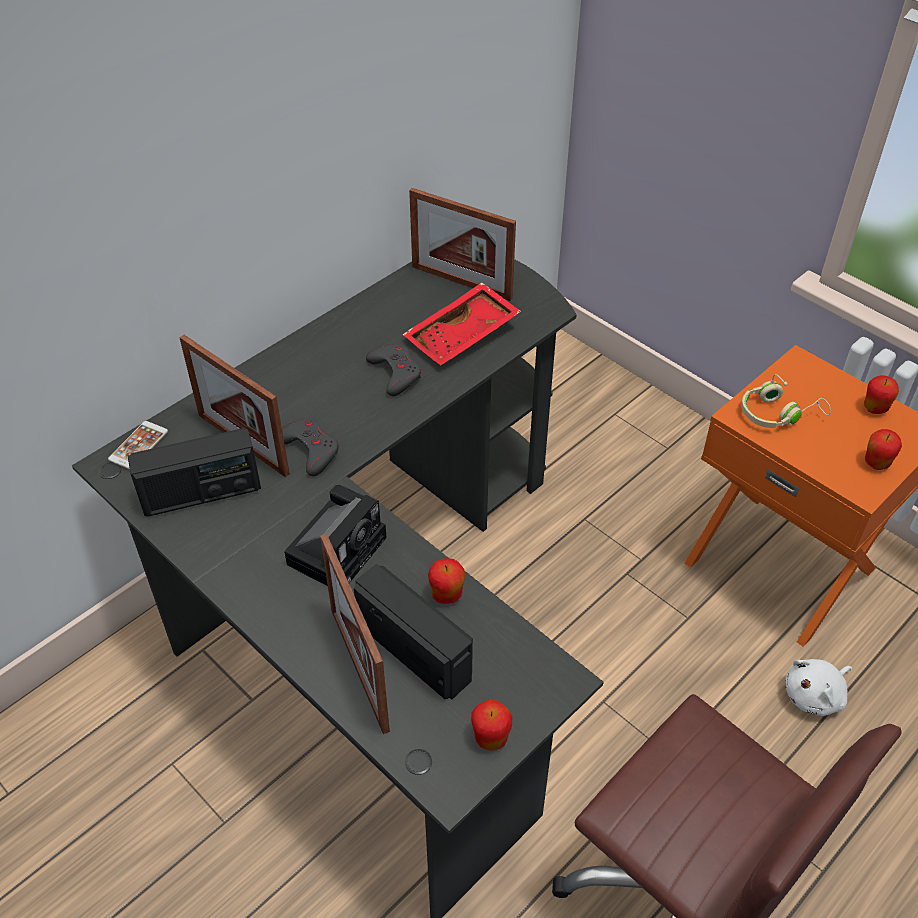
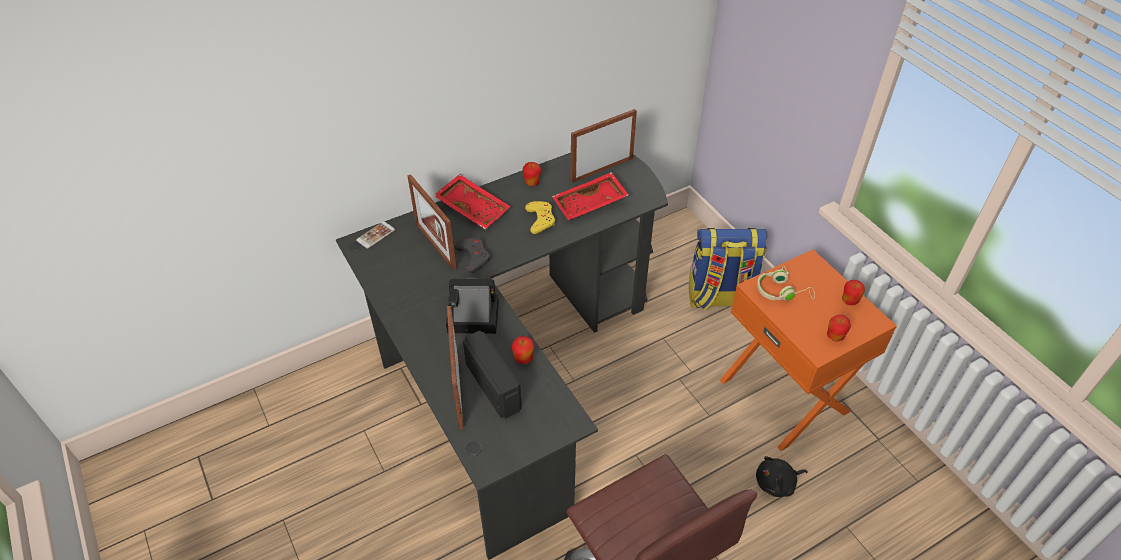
camera: 15 degrees right, 0 degrees up
(201, 494) = (402, 270): radio -> none
(284, 373) = (473, 208): none -> red tray
(338, 547) = (470, 318): camera -> camera turned 135 degrees counterclockwise
(395, 373) = (540, 219): grey game controller -> yellow game controller
(461, 282) = (602, 169): picture frame -> picture frame turned 105 degrees clockwise
(490, 738) = (519, 445): apple -> apple (532, 183)
(643, 445) = (719, 298): none -> backpack
(815, 695) = (777, 483): white plush toy -> black plush toy

